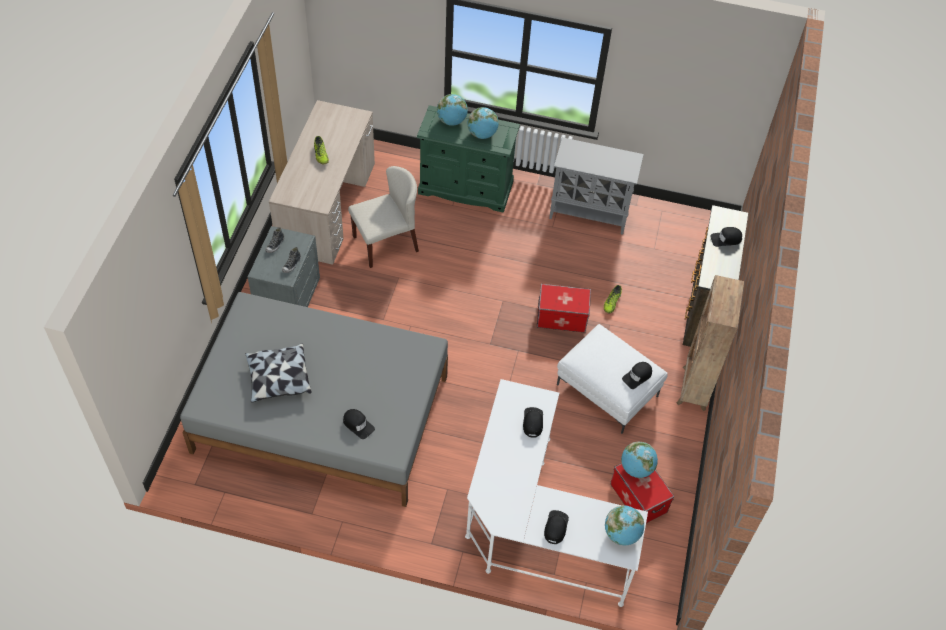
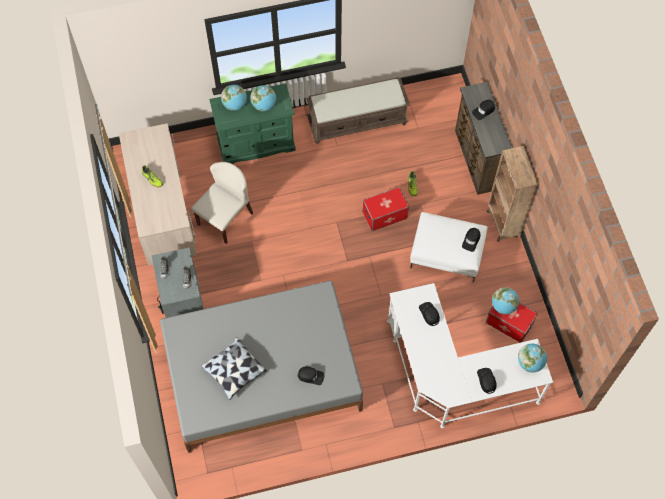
camera: 25 degrees left, 10 degrees up
(590, 213) = (357, 121): grey cabinet -> brown bench

